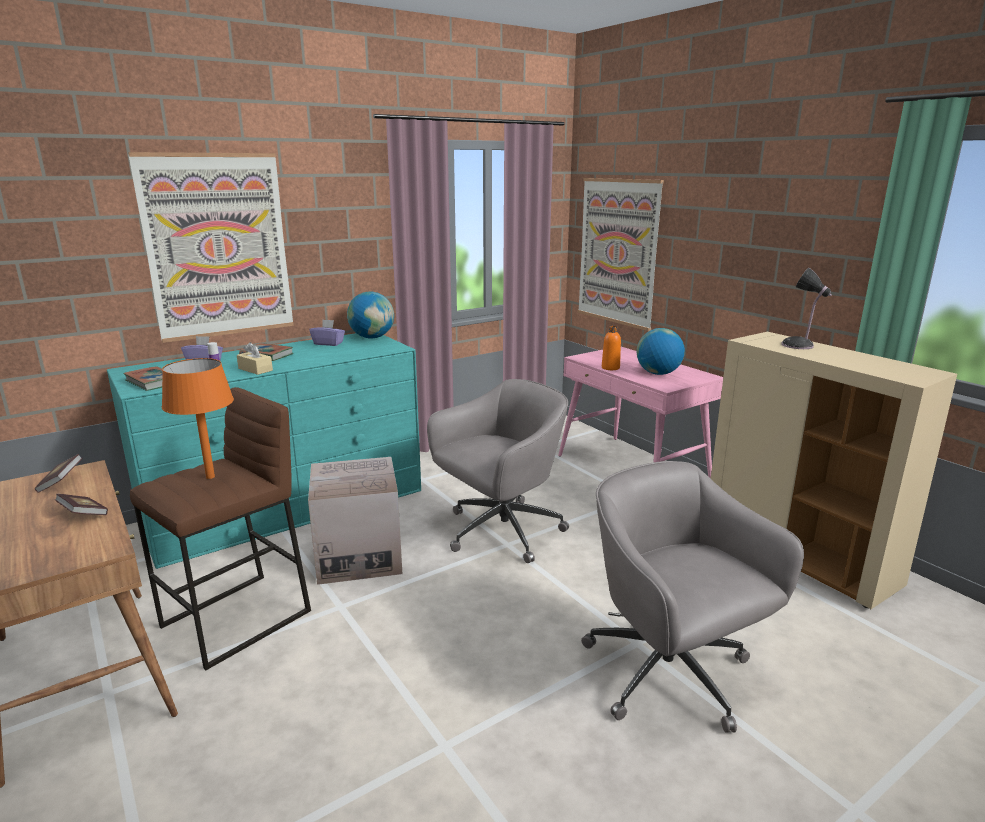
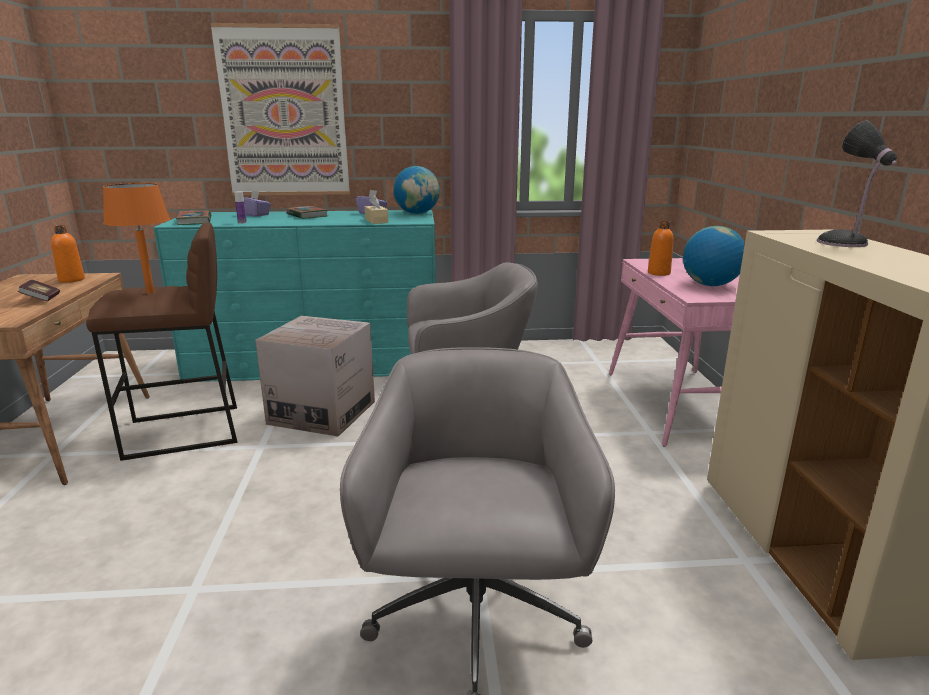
camera: 30 degrees right, 0 degrees up
(61, 482) = (71, 280): book -> orange bottle
(255, 369) = (277, 222): beige tissue box -> beige tissue box (376, 221)
(618, 252) = (722, 141): picture -> none

